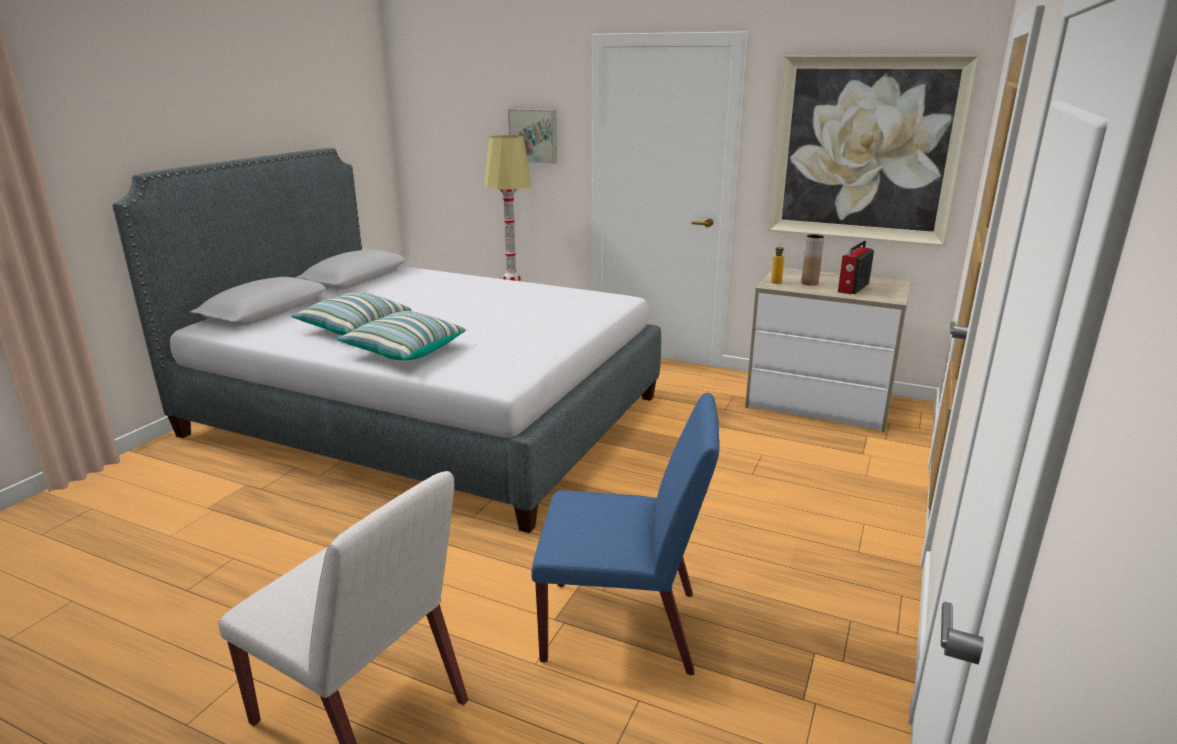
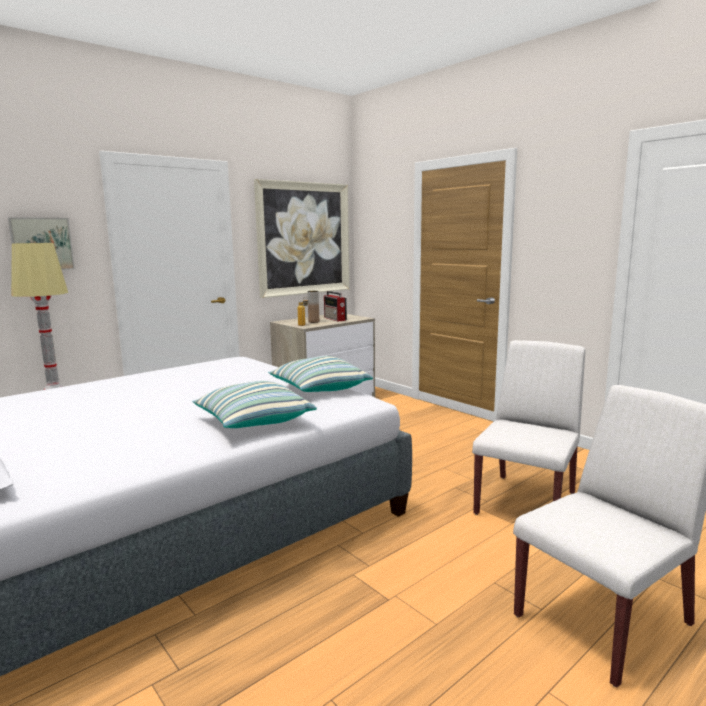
camera: 65 degrees left, 10 degrees down
(353, 328) = (144, 437): pillow -> pillow (319, 389)
(623, 626) = (526, 502): blue chair -> white chair

